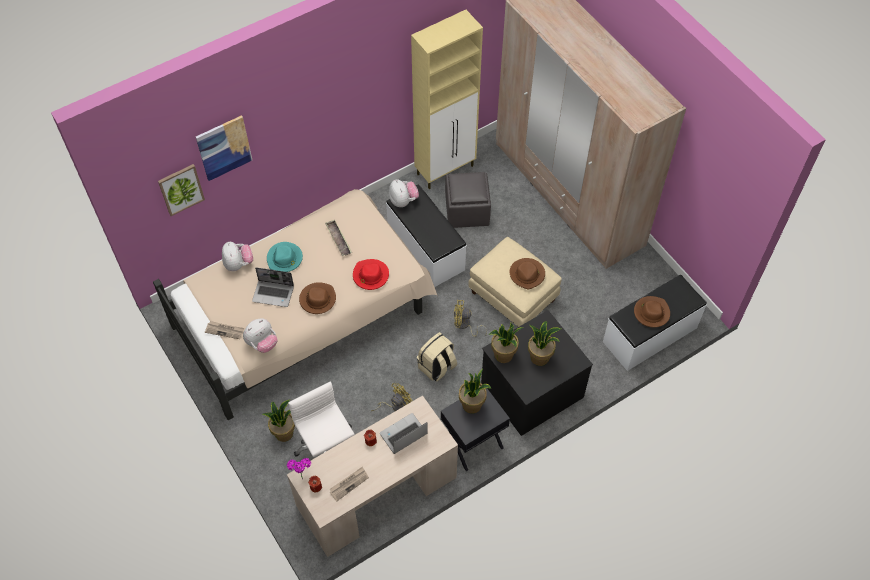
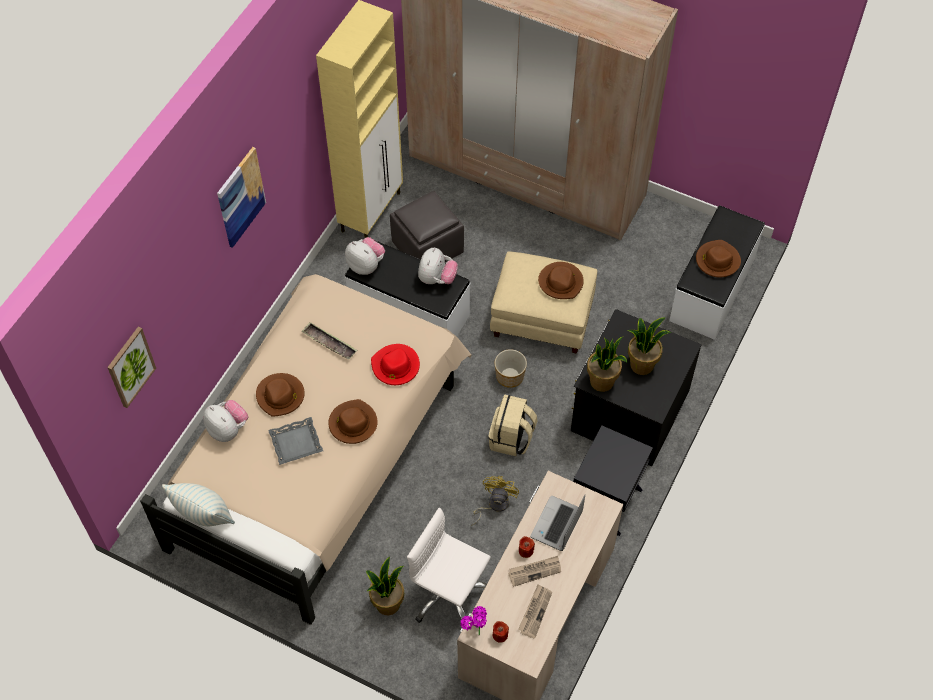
camera: 30 degrees left, 0 degrees up
(188, 311) = (204, 516): none -> pillow
(224, 147) = (164, 289): picture -> picture (240, 197)
(225, 330) = (266, 515): newspaper -> newspaper (535, 571)
(262, 343) = (322, 507): plush toy -> plush toy (437, 278)
(274, 293) = (296, 443): laptop -> grey tray
(285, 259) = (280, 396): turquoise hat -> brown hat
(464, 325) = (510, 376): yellow fan -> planter
(472, 405) = (604, 454): potted plant -> none

